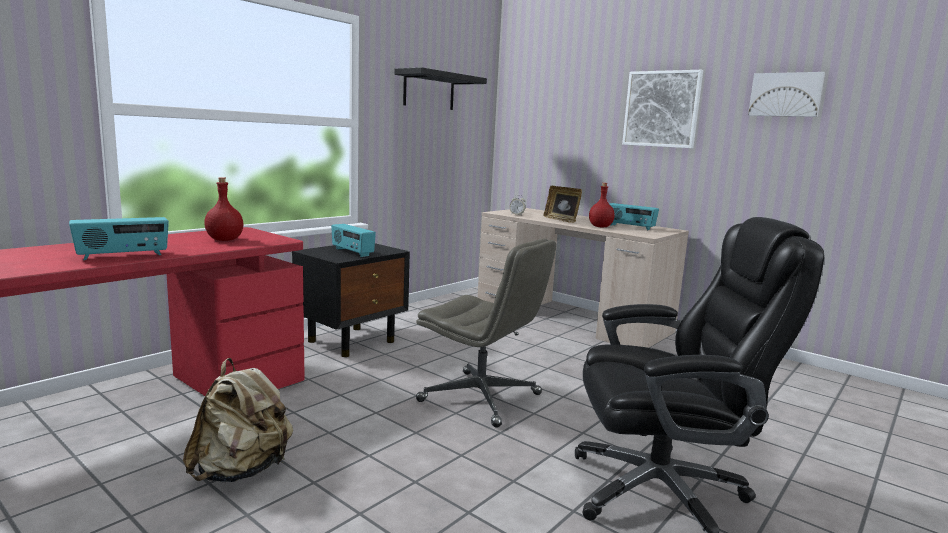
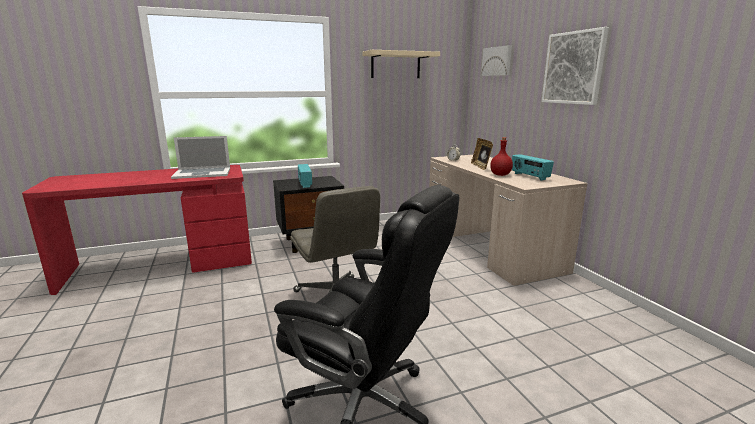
camera: 30 degrees right, 5 degrees up
(123, 256) = (129, 181): radio -> none
(224, 240) = (202, 173): red bottle -> laptop
(241, 471) = (155, 312): beige backpack -> none
(429, 90) = (395, 65): black shelf -> beige shelf
(785, 94) = (683, 45): picture -> picture (497, 61)

